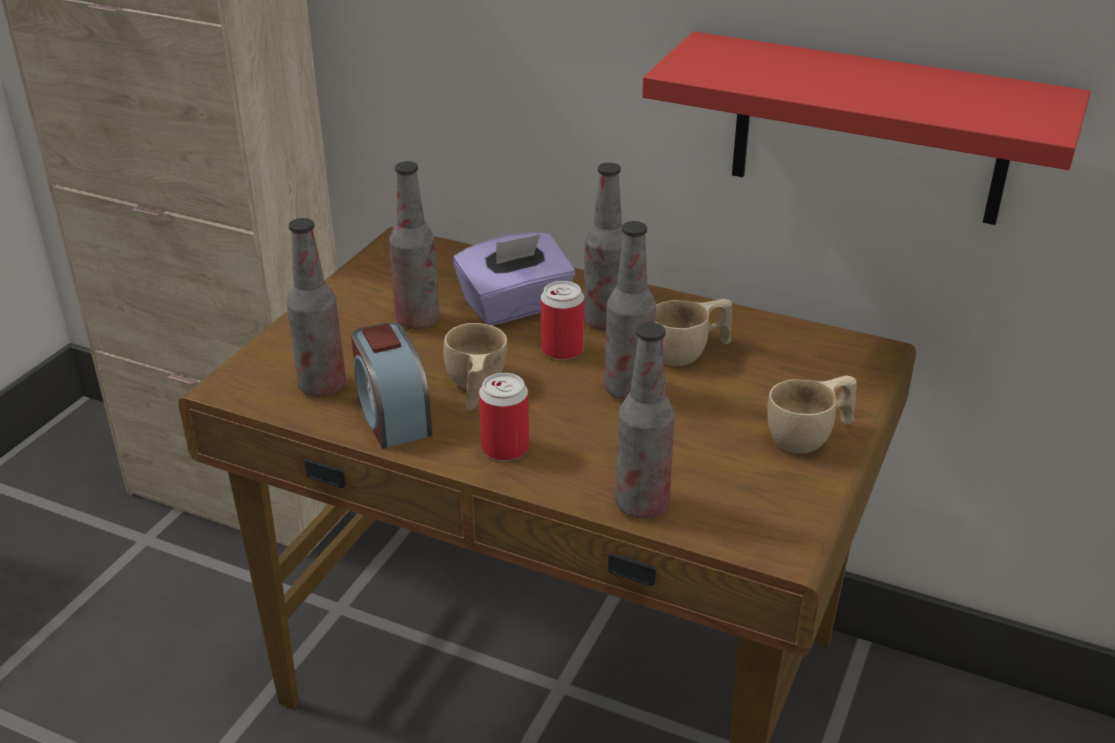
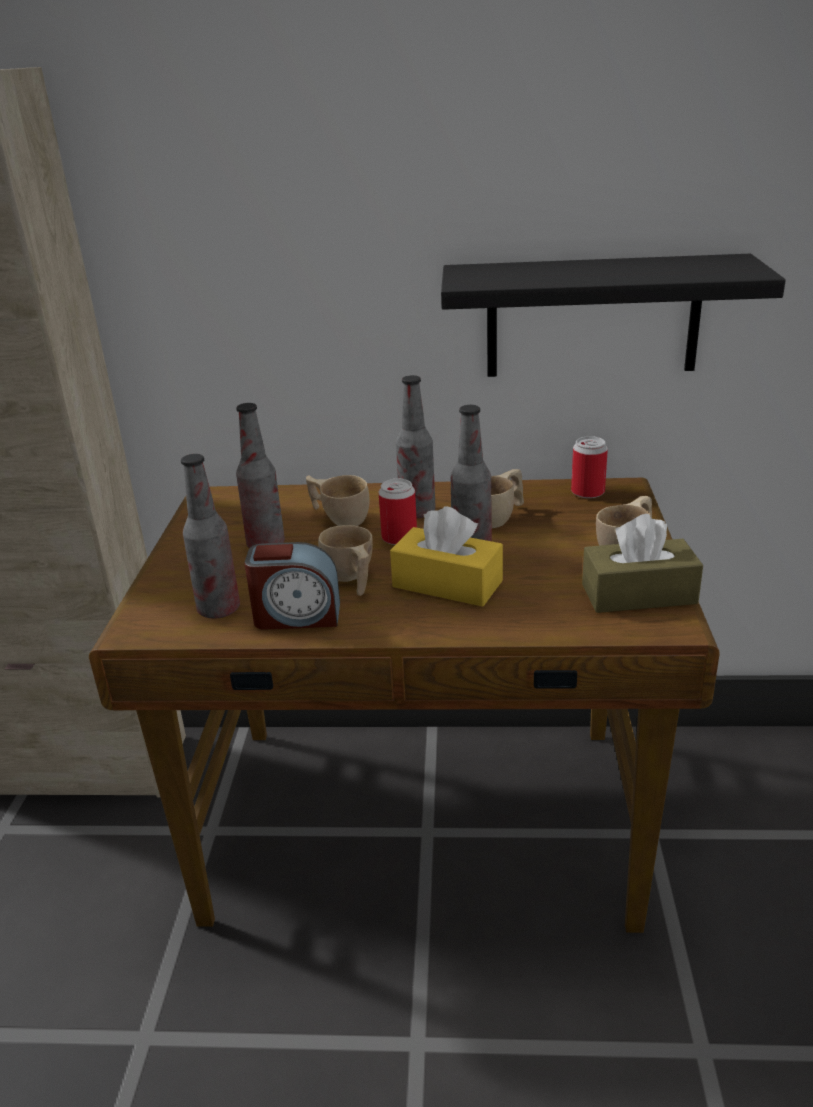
camera: 20 degrees left, 5 degrees down
(392, 416) = (297, 616): alarm clock -> alarm clock turned 45 degrees counterclockwise
(505, 448) = (408, 614): can -> can (587, 492)
(515, 306) = (339, 518): purple tissue box -> beige cup
(572, 422) = (447, 584): none -> yellow tissue box
(642, 505) = (546, 625): bottle -> none
(775, 498) = (638, 594): none -> brown tissue box
(870, 130) = (592, 317): red shelf -> black shelf

